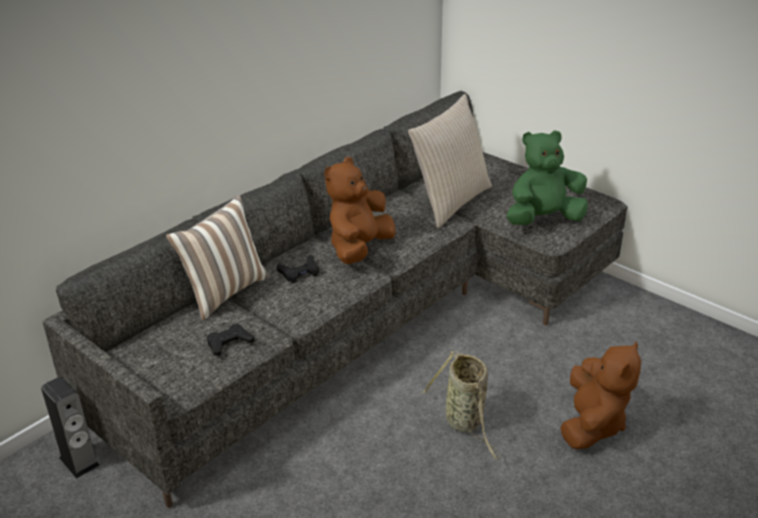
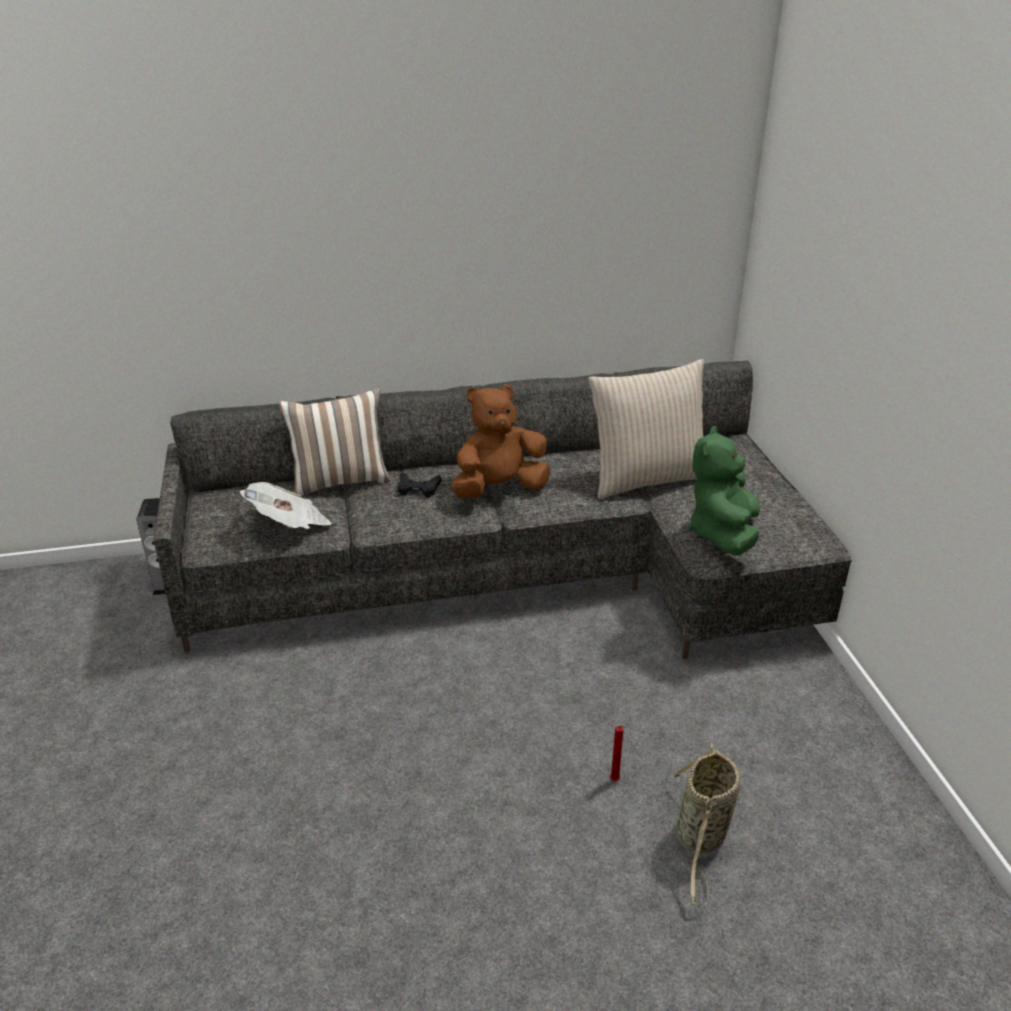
camera: 35 degrees right, 0 degrees up
(229, 343) = (290, 524): black game controller -> newspaper
(465, 423) = (491, 711): basket -> basket (700, 839)
(543, 219) = (723, 534): green plush toy -> green plush toy turned 90 degrees counterclockwise
(592, 424) = (615, 781): brown plush toy -> red candle

